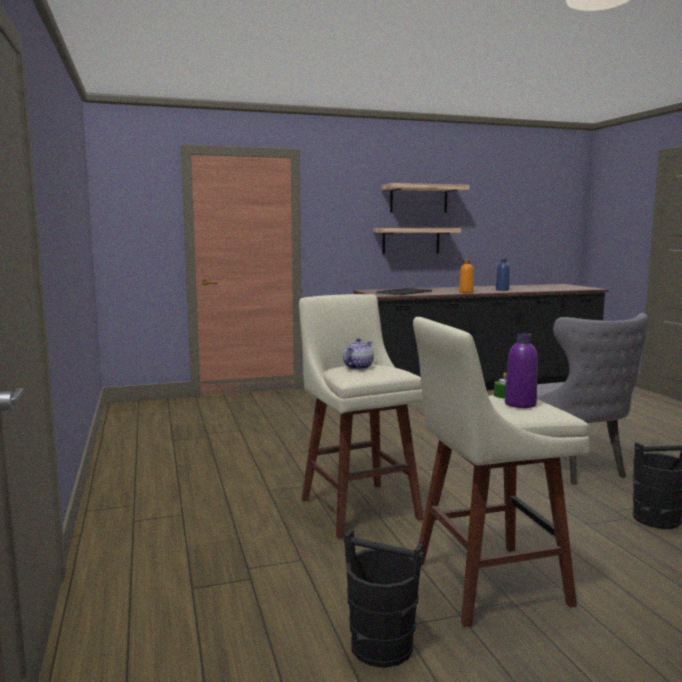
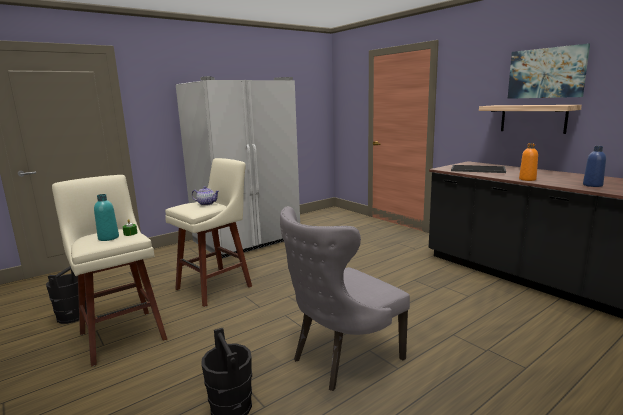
camera: 70 degrees right, 5 degrees up
(169, 471) = (247, 240): none -> white fridge
(418, 199) = (546, 73): shelf -> picture
(520, 404) = (108, 238): purple bottle -> turquoise bottle

